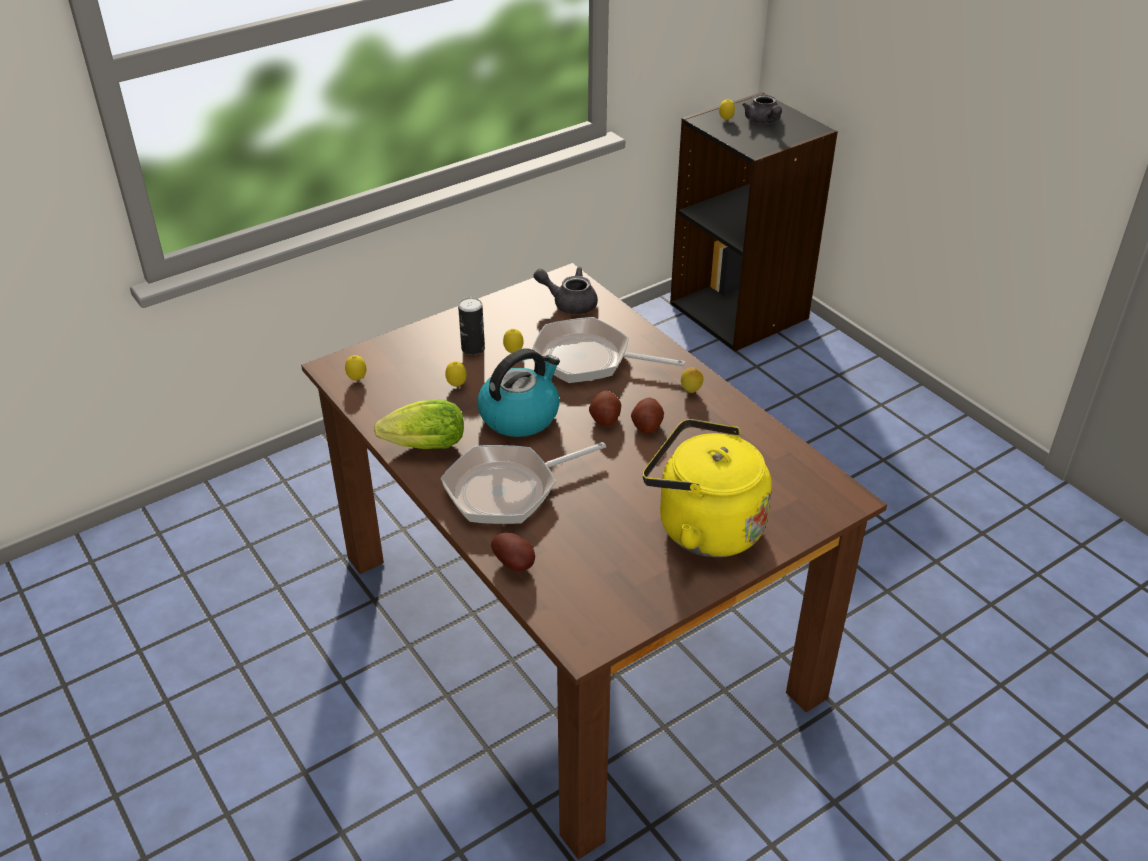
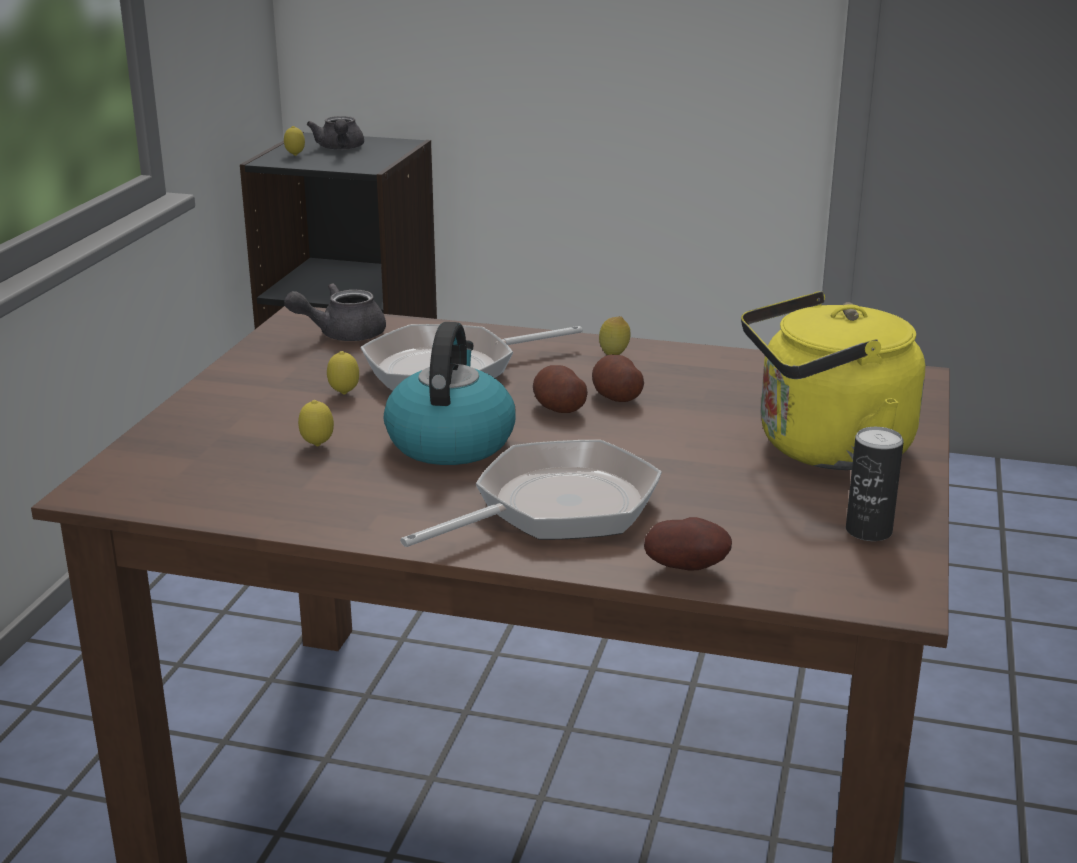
camera: 40 degrees left, 15 degrees down
(357, 380) = (155, 490): lemon -> none
(421, 447) = (366, 516): lettuce -> none
(473, 348) = (281, 407): can -> can (868, 531)
(508, 489) = (555, 508): frying pan -> frying pan turned 150 degrees counterclockwise
(763, 121) = (340, 149): grey teapot -> grey teapot turned 45 degrees clockwise

